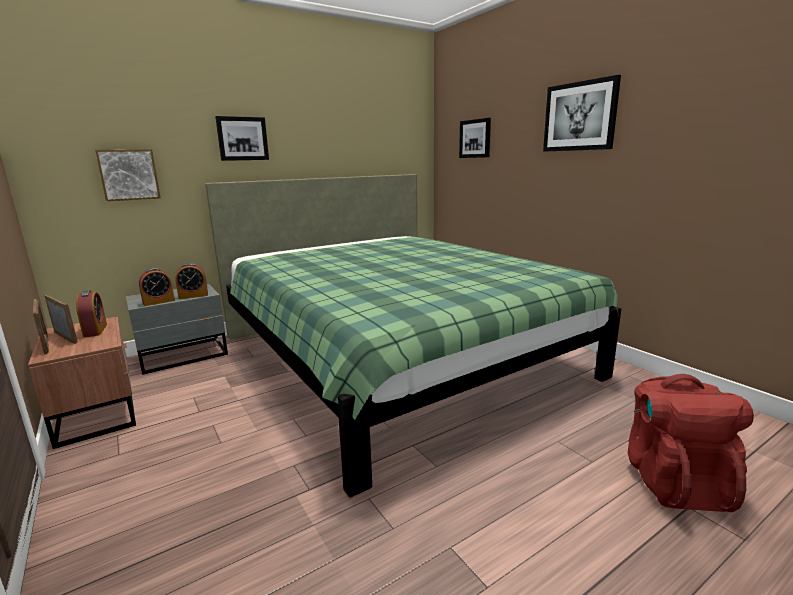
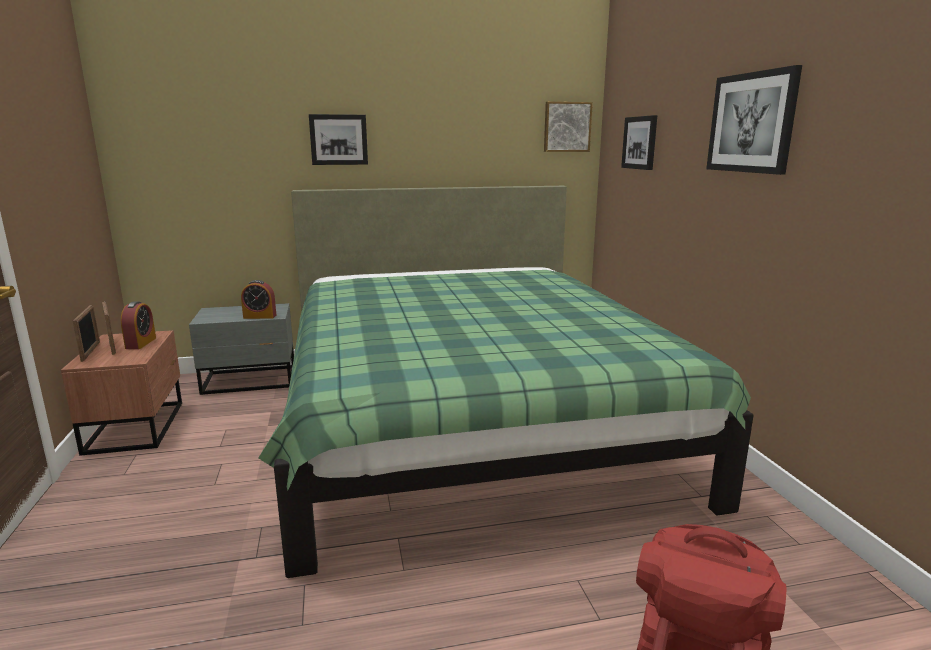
camera: 20 degrees right, 0 degrees up
(129, 174) = (213, 179): picture -> picture (566, 127)
(158, 302) = (222, 319): alarm clock -> none

